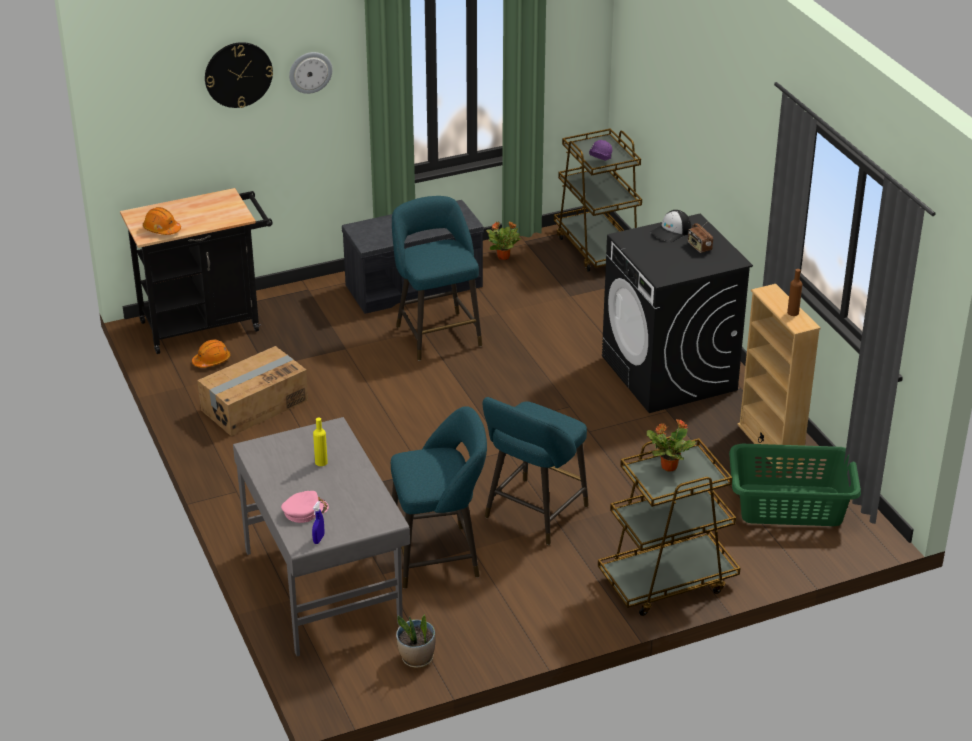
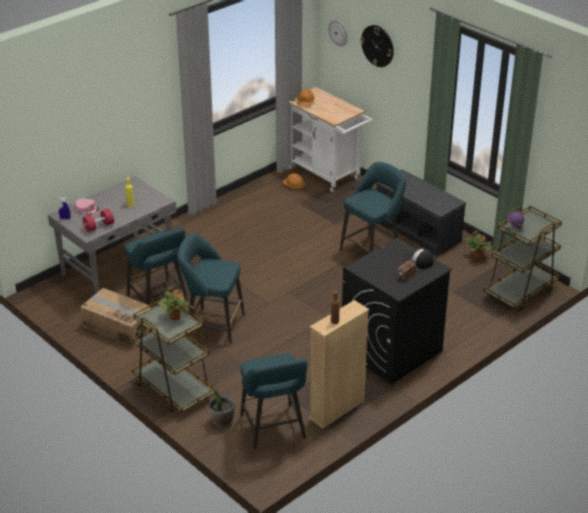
camera: 70 degrees right, 0 degrees up
(207, 324) = (327, 175): black cart -> white cart
(254, 405) = (262, 208): cardboard box -> cardboard box (119, 326)
(310, 72) = (411, 67): wall clock -> wall clock (338, 32)
(369, 505) = (99, 226): none -> red dumbbell
(417, 659) = (72, 312): potted plant -> potted plant (222, 421)
(790, 506) = (273, 430): green laundry basket -> turquoise stool

